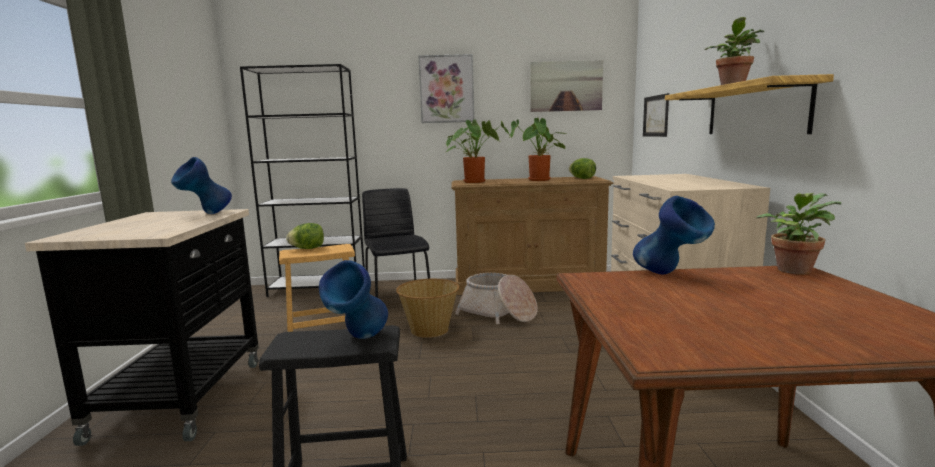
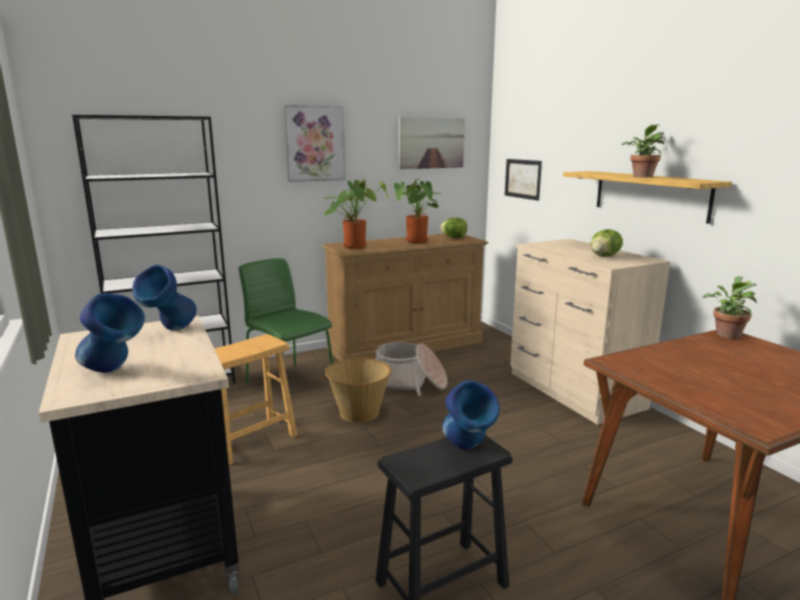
camera: 25 degrees left, 5 degrees up
(308, 249) = (229, 347): lettuce -> lettuce (604, 256)
(397, 299) = (288, 383): black chair -> green chair
(670, 275) = (665, 351): blue vase -> blue vase (114, 372)

